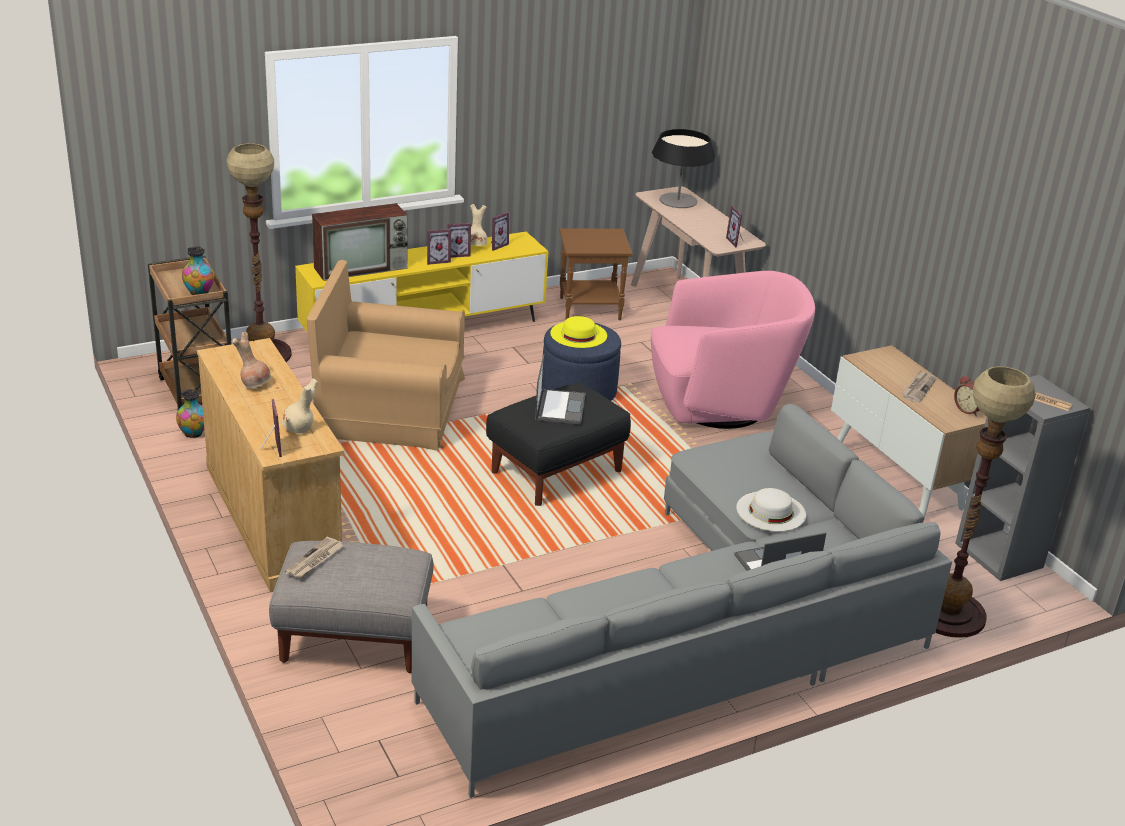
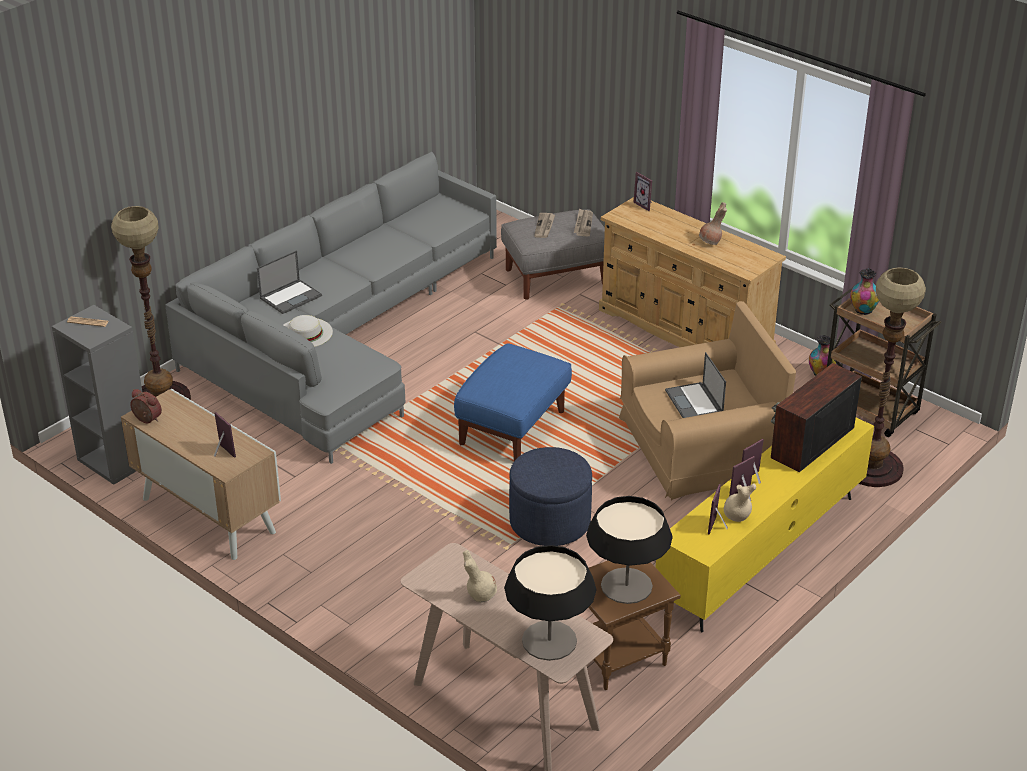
camera: 160 degrees right, 5 degrees up
(299, 429) = (643, 221): beige vase -> beige vase (480, 595)
(557, 471) = (512, 428): black ottoman -> blue ottoman
(560, 407) = (513, 374): laptop -> laptop (694, 402)
(578, 334) = (555, 469): yellow hat -> none
(593, 239) = (626, 586): none -> table lamp
(721, 405) = (402, 551): pink armchair -> none
(736, 242) = (437, 573): picture frame -> picture frame (221, 453)
(918, 388) = (195, 431): newspaper -> newspaper (544, 226)

